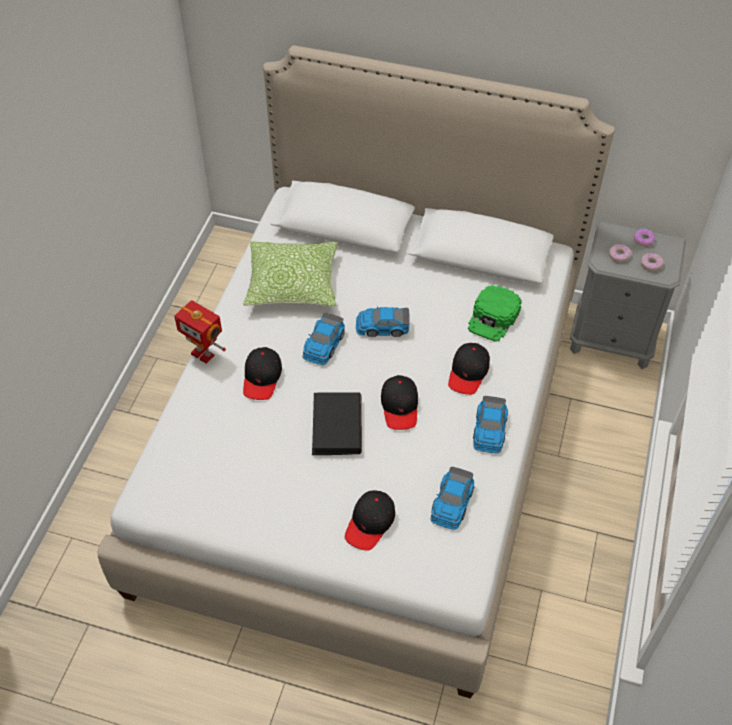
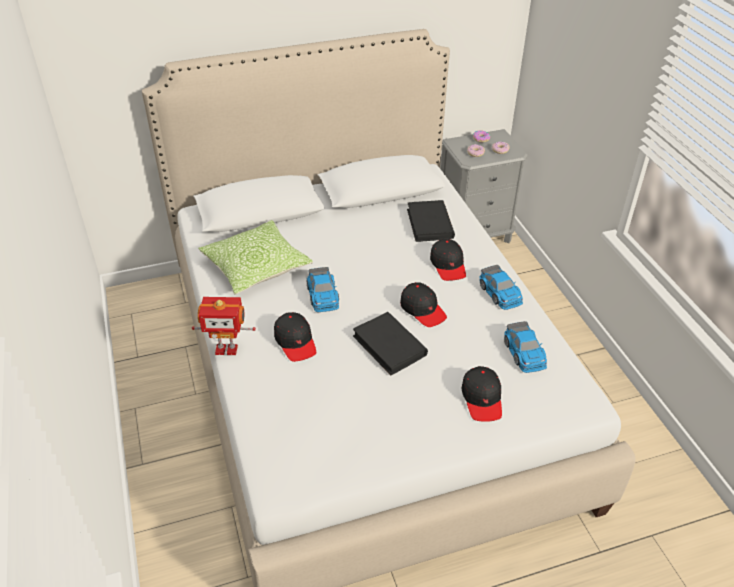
camera: 35 degrees left, 10 degrees down
(382, 326) = (356, 264): toy car -> none
(493, 317) = (430, 224): green cap -> black book

